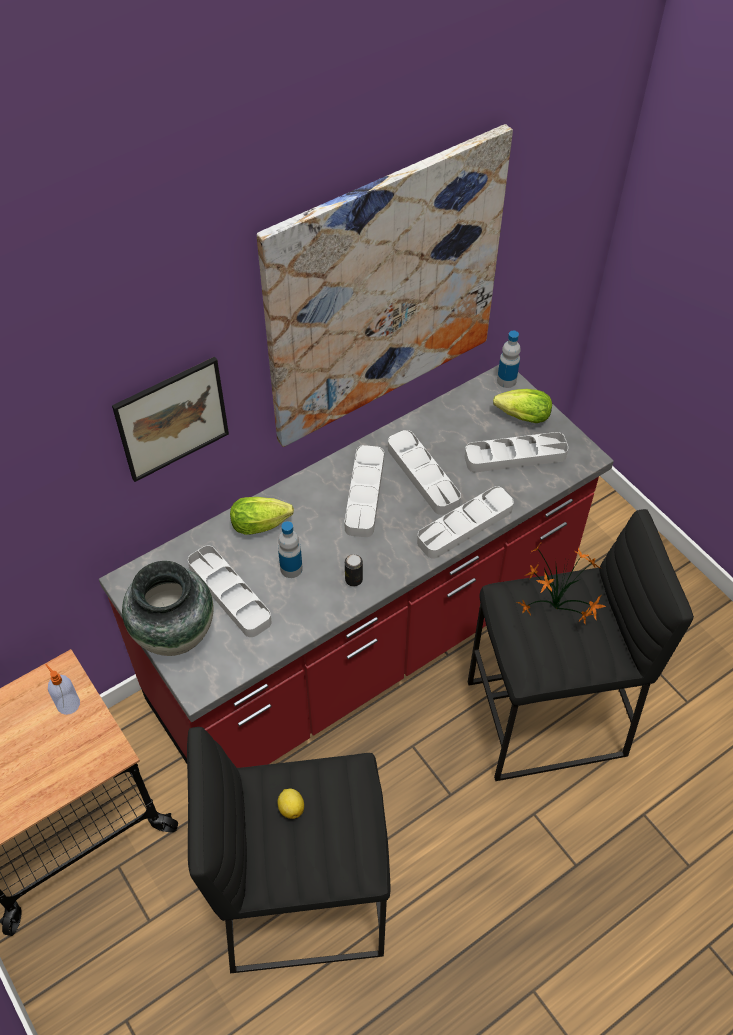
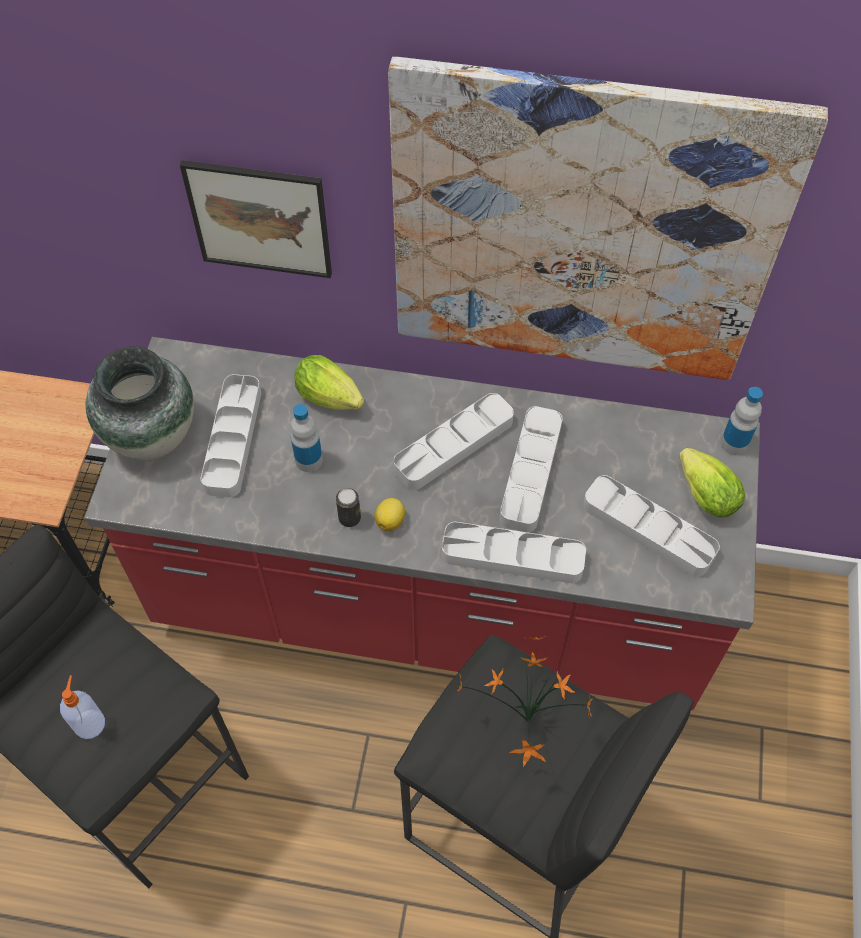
camera: 45 degrees right, 5 degrees up
(68, 703) = (60, 430): soap dispenser -> soap dispenser (90, 722)
(291, 807) = (90, 676): lemon -> lemon (391, 520)

